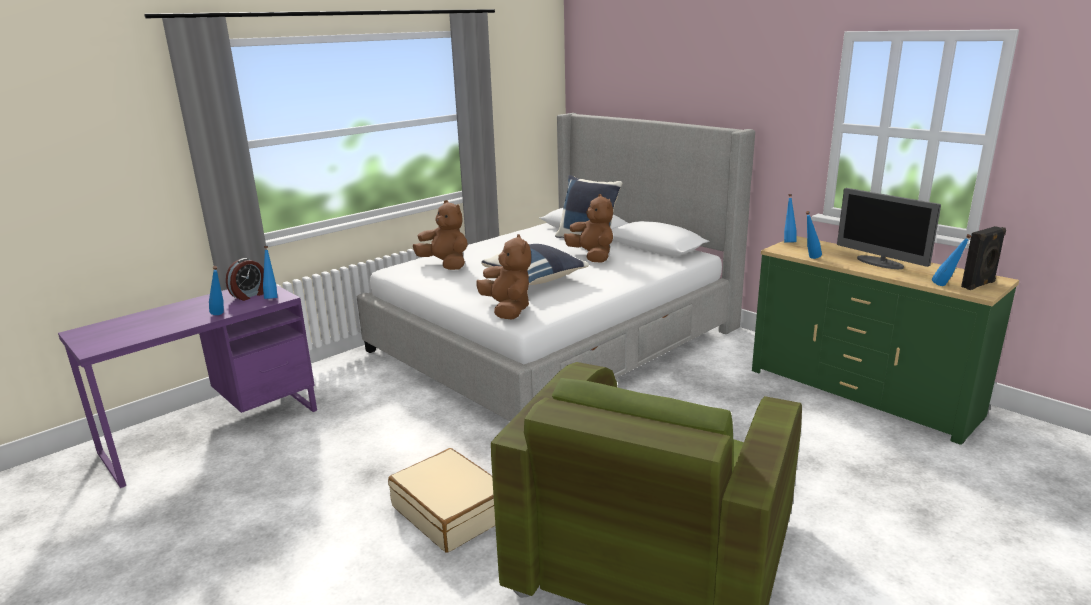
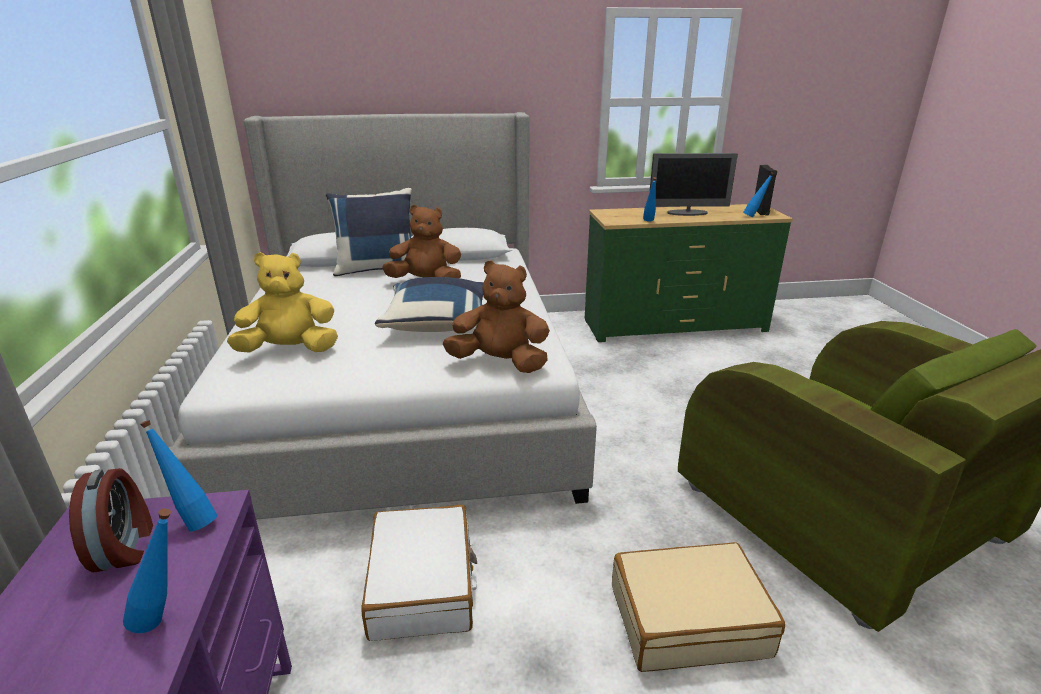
camera: 55 degrees left, 5 degrees up
(395, 418) = (423, 584): none -> white suitcase
(445, 265) = (290, 350): brown plush toy -> yellow plush toy
(788, 242) = (601, 214): blue bottle -> none

